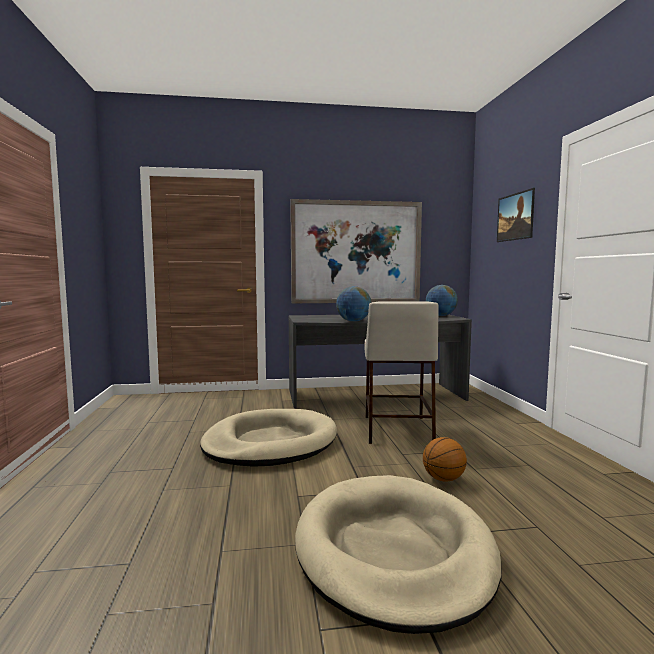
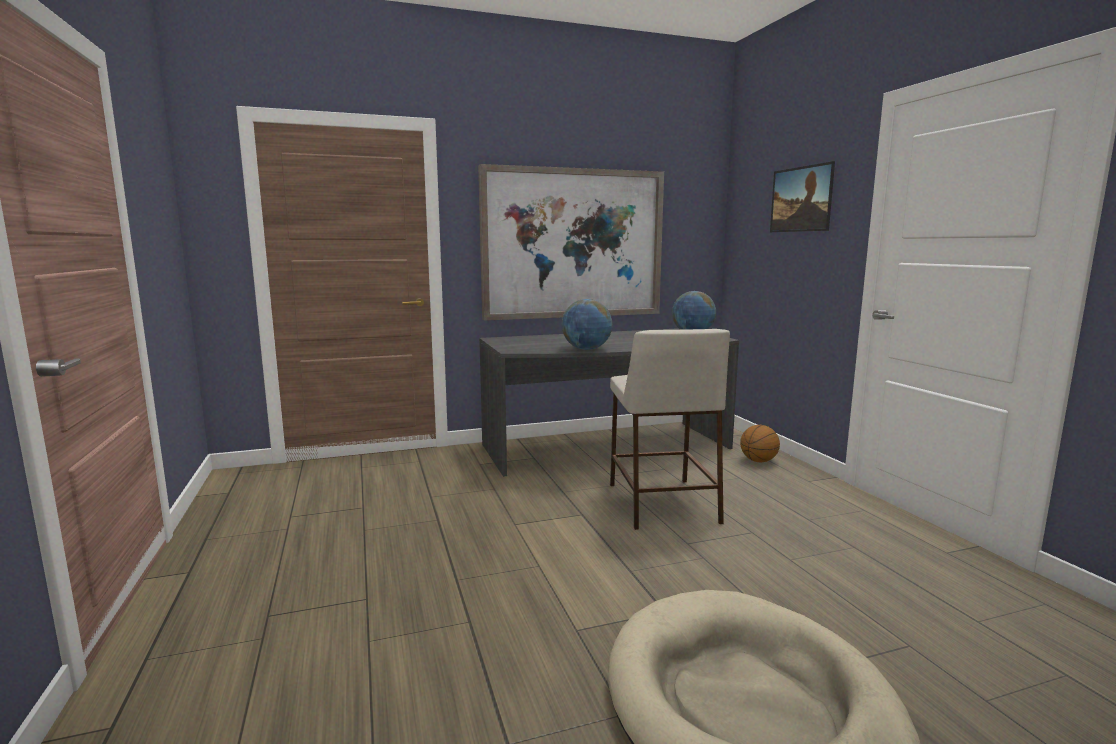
camera: 10 degrees left, 5 degrees up
(270, 443) = (496, 540): beige dog bed -> none
(443, 479) = (759, 580): basketball -> basketball (758, 461)

